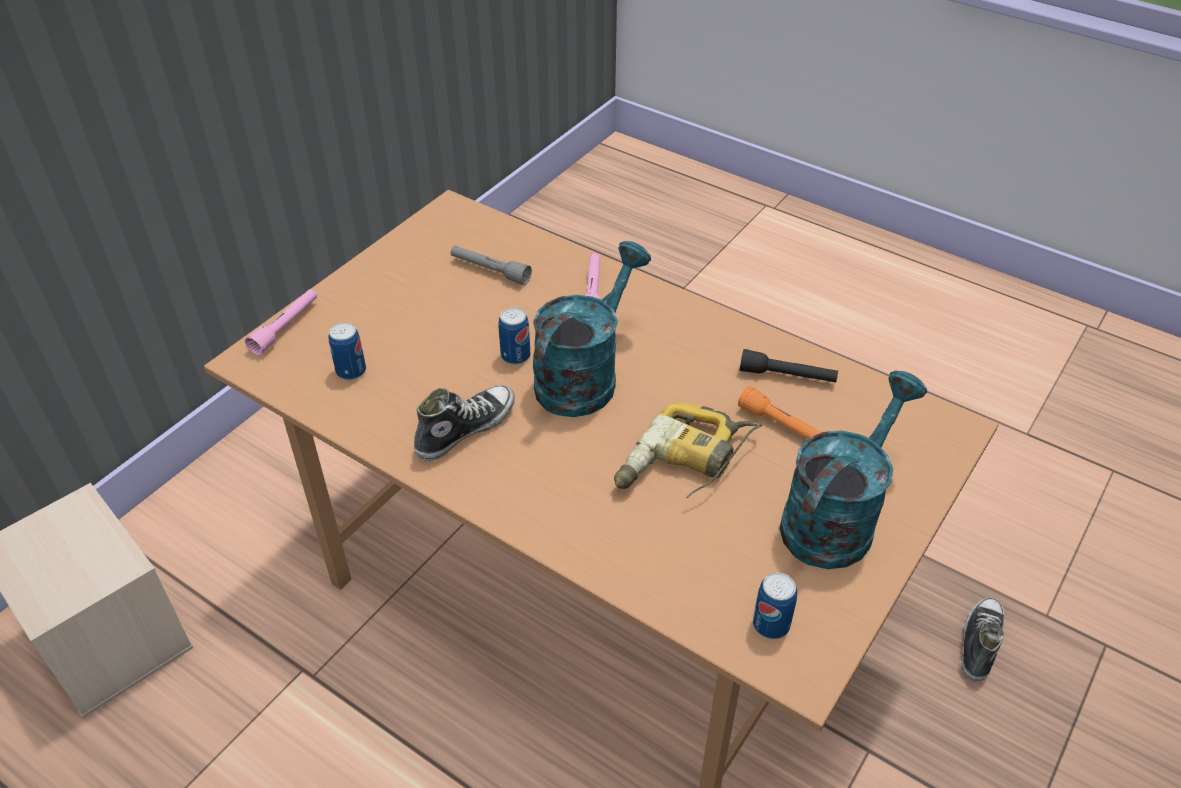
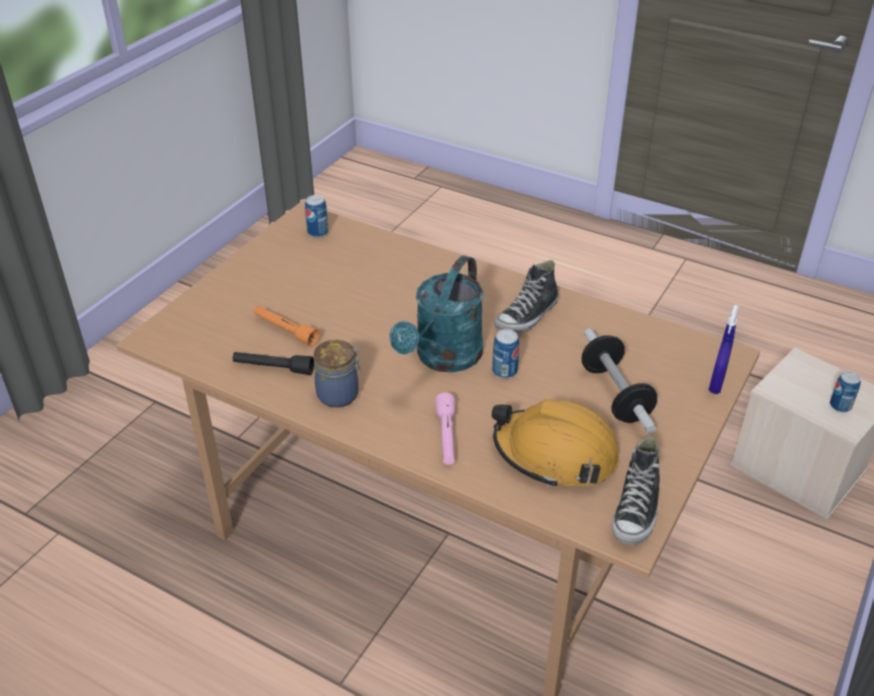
camera: 175 degrees right, 5 degrees down
(286, 327) = (716, 384): pink flashlight -> blue spray bottle
(351, 371) = (636, 351): can -> can (840, 406)
(403, 322) = (615, 395): none -> dumbbell
(490, 271) = (555, 454): grey flashlight -> orange hard hat
(684, 464) = (363, 304): power drill -> none
(705, 340) = (340, 394): none -> jar
(835, 517) = (264, 281): turquoise watering can -> none
(979, 642) = (126, 508): shoe -> shoe (636, 510)

